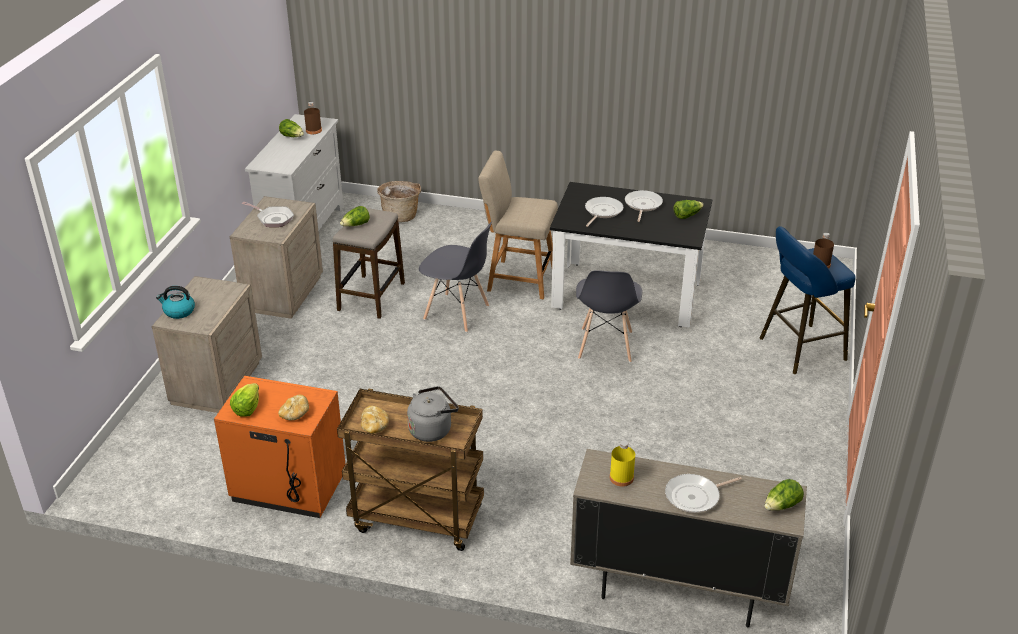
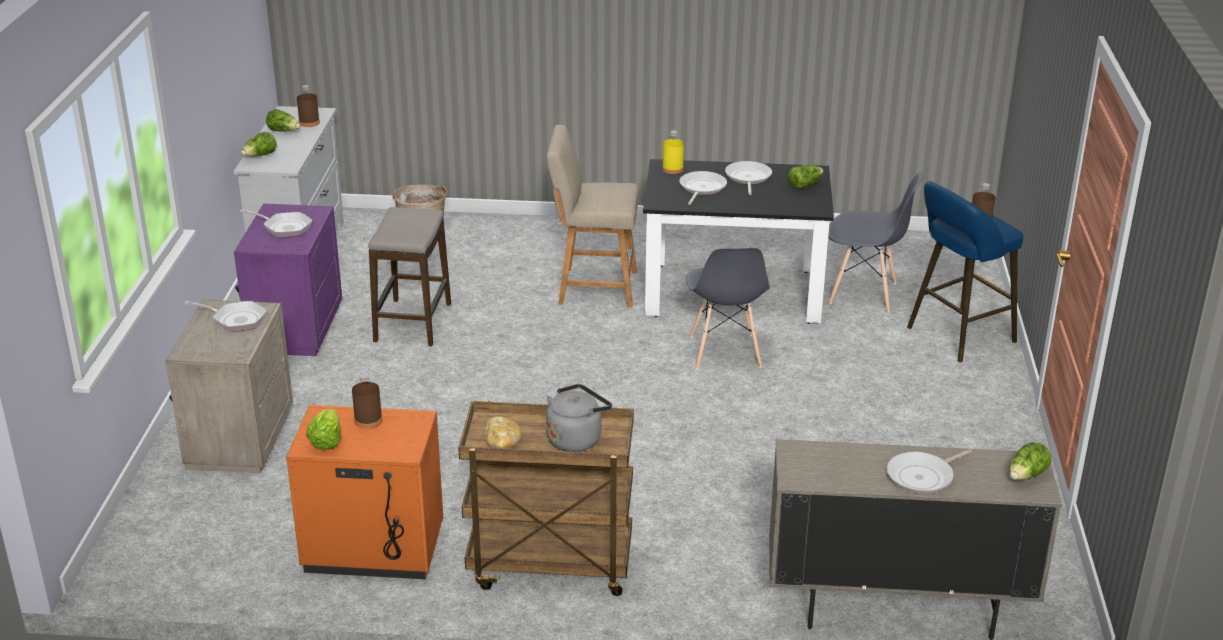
camera: 10 degrees left, 5 degrees down
(178, 311) = (196, 341): kettle -> none
(213, 296) = (236, 320): none -> frying pan
(282, 293) = (294, 328): beige nightstand -> purple nightstand
(283, 394) = (368, 420): none -> brown bottle
(295, 414) = (391, 442): bread -> none
(356, 225) = (394, 227): lettuce -> lettuce (260, 156)
(457, 313) = (528, 332): grey chair -> grey chair (863, 293)
(621, 478) = (828, 465): yellow bottle -> yellow bottle (672, 169)

